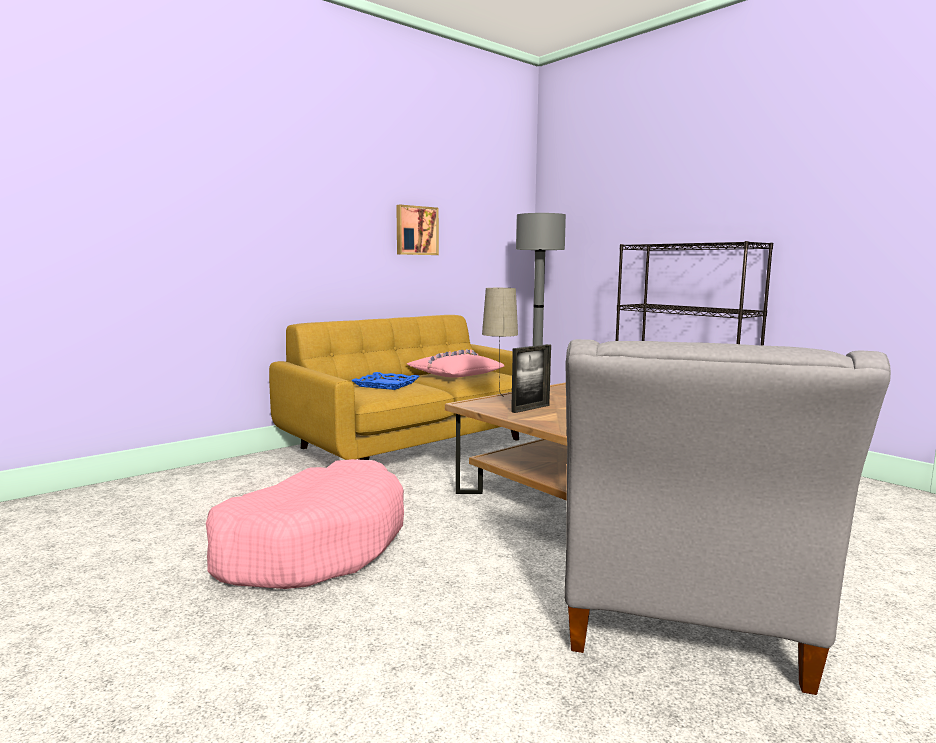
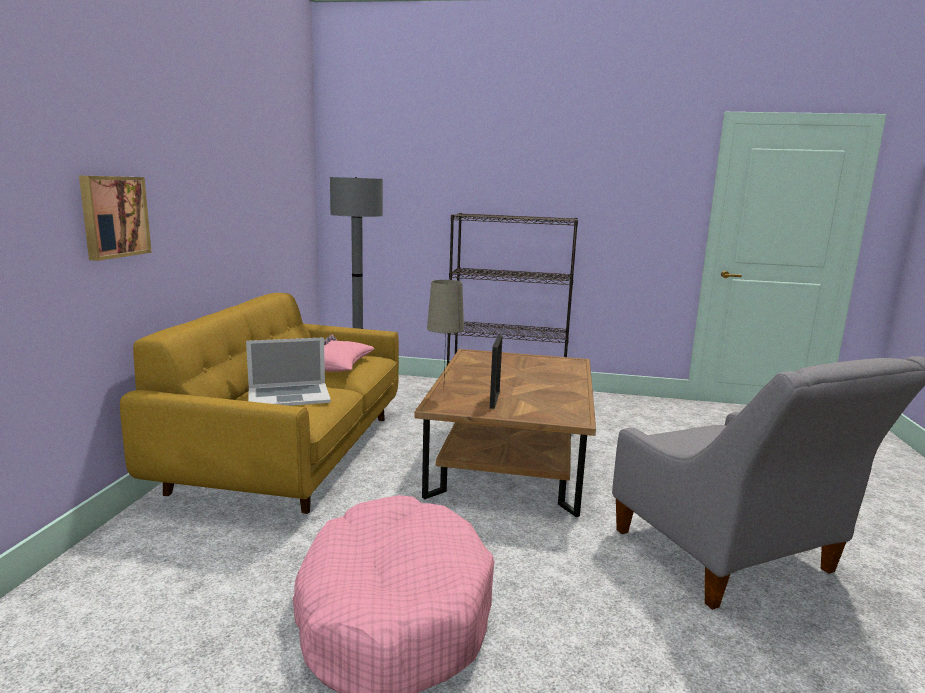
camera: 40 degrees left, 5 degrees up
(386, 385) = (289, 396): blue tray -> laptop
(416, 230) = (235, 196): picture -> picture (113, 216)

